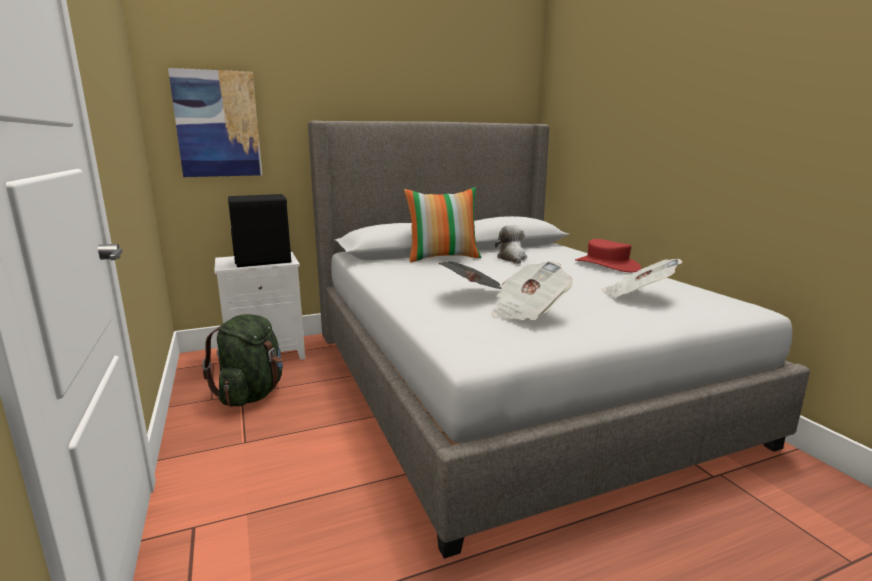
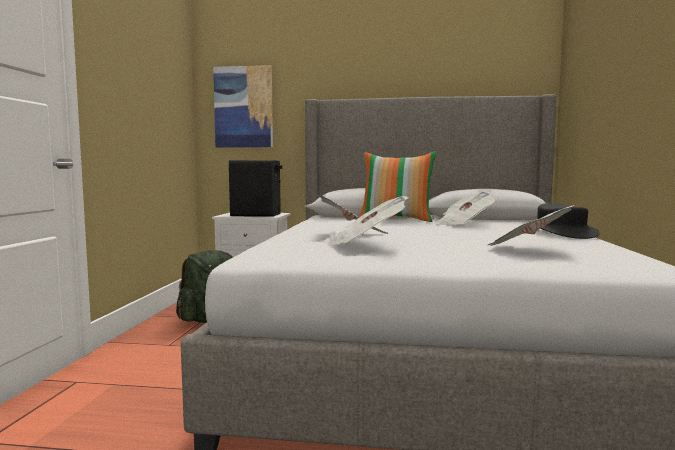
camera: 30 degrees right, 10 degrees down
(512, 258) = (463, 224): plush toy -> newspaper
(607, 265) = (560, 233): red hat -> black hat

